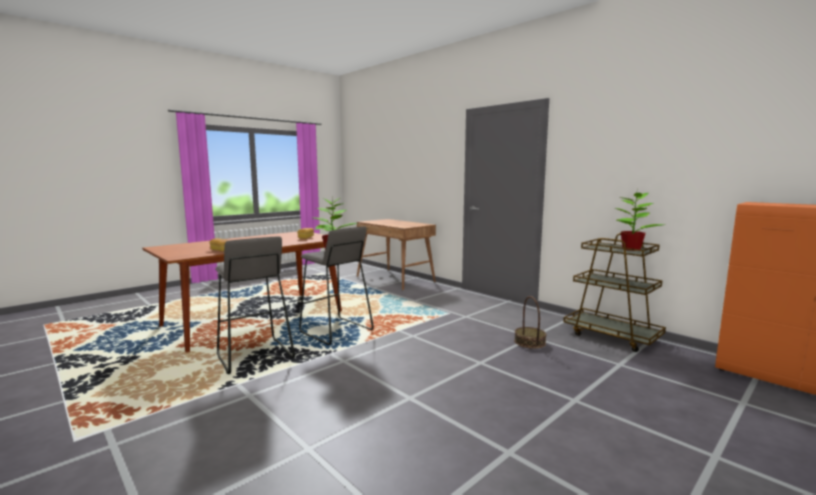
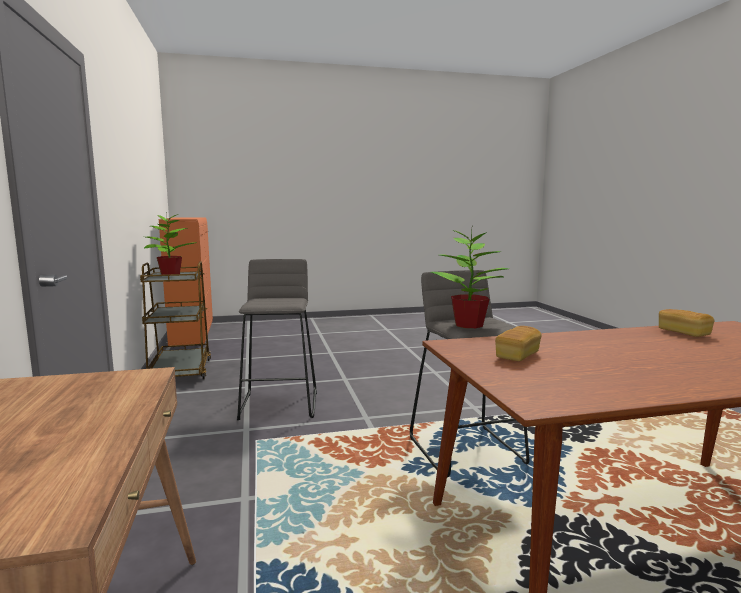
camera: 150 degrees left, 0 degrees up
(254, 356) = (588, 436): grey stool -> grey stool (279, 405)
(530, 342) = (263, 383): basket -> none

